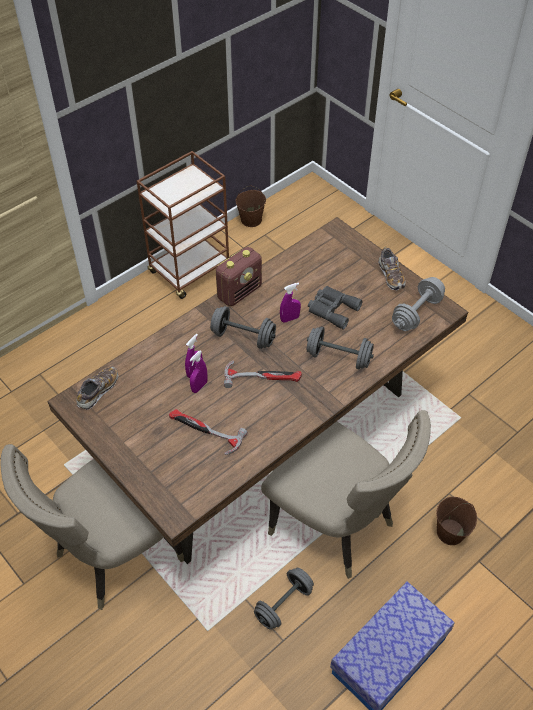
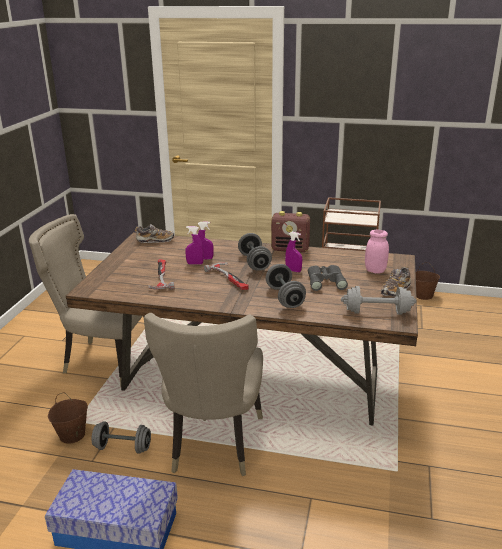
camera: 55 degrees right, 25 degrees down
(343, 263) = (375, 270): none -> pink jar
(450, 533) = (271, 517): brown bucket -> brown bucket (72, 435)

